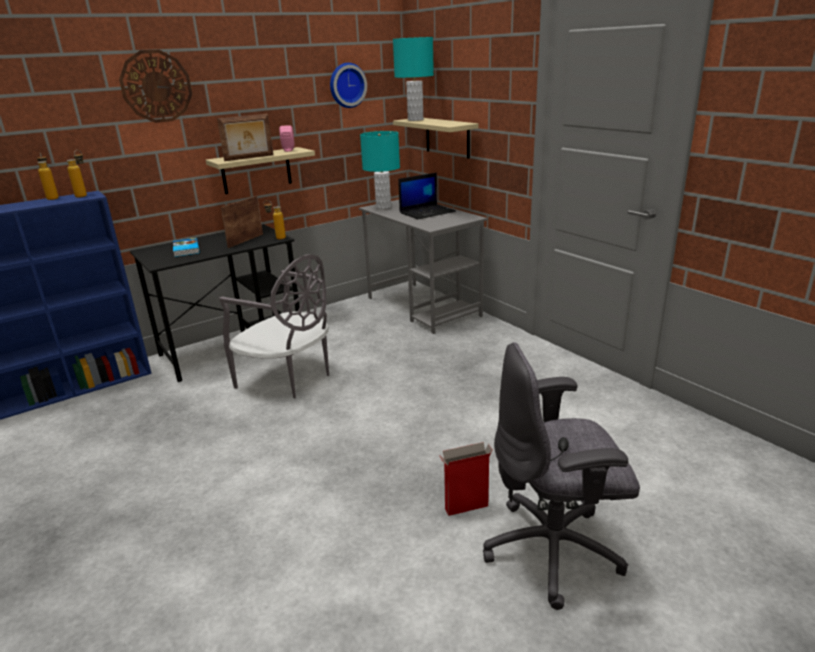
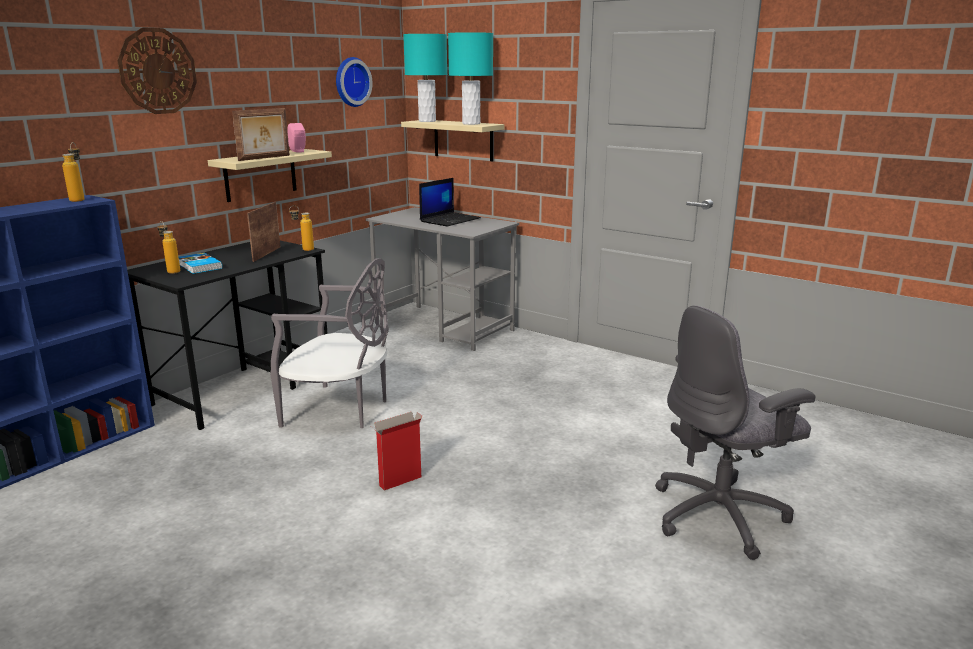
camera: 20 degrees left, 5 degrees down
(53, 198) = (36, 203): bottle -> bottle (171, 271)
(383, 207) = (394, 217): turquoise table lamp -> turquoise table lamp (471, 124)
(465, 507) = (617, 496): cardboard box -> cardboard box (399, 481)

